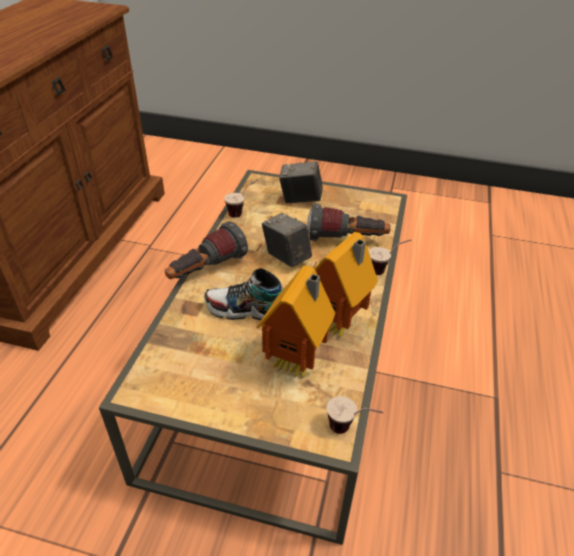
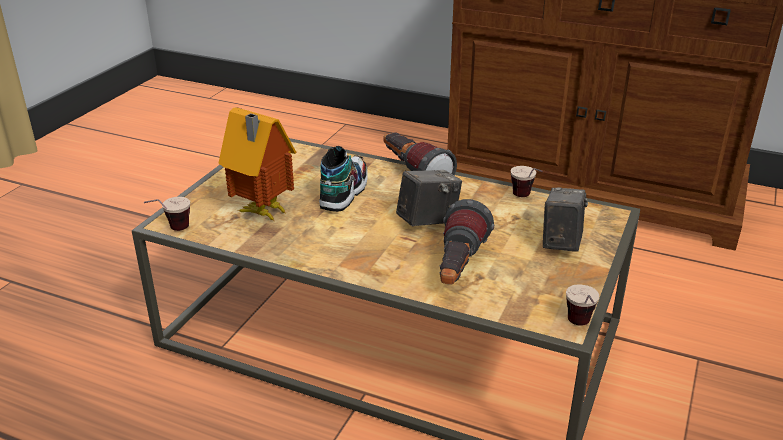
camera: 100 degrees right, 10 degrees down
(338, 324) = (303, 242): toy house -> none
(385, 270) = (387, 290): cup -> cup (580, 328)

